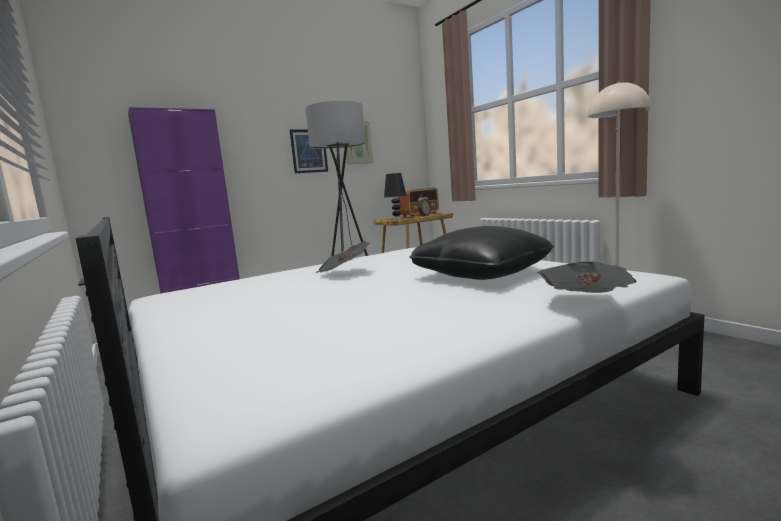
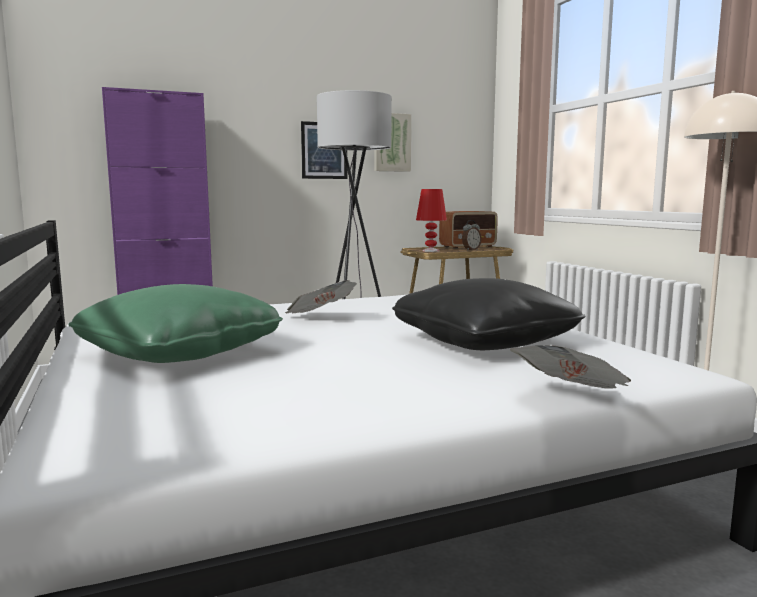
camera: 10 degrees right, 0 degrees up
(252, 312) = (180, 353): none -> green pillow
(397, 219) = (431, 251): black table lamp -> red table lamp

